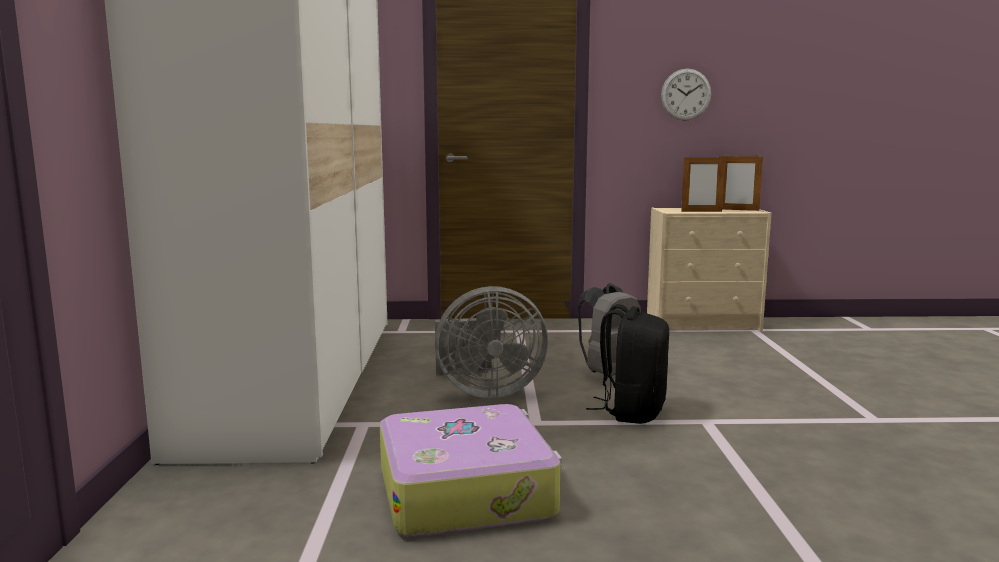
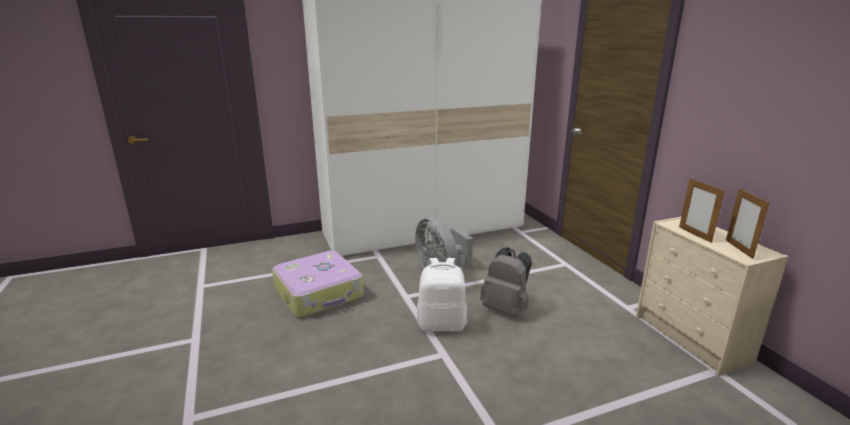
camera: 70 degrees right, 10 degrees up
(632, 411) = (442, 324): black backpack -> white backpack
(686, 94) = (747, 114): wall clock -> none

